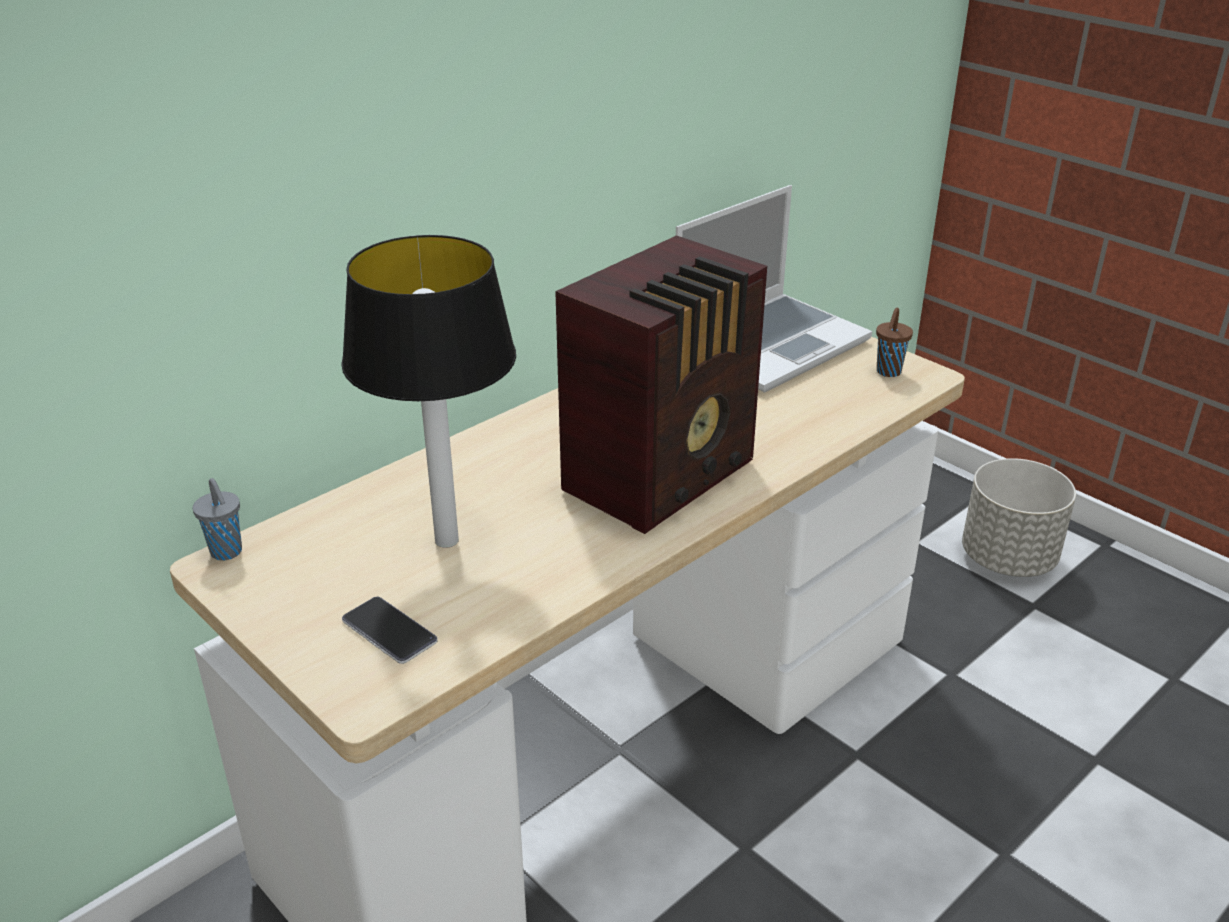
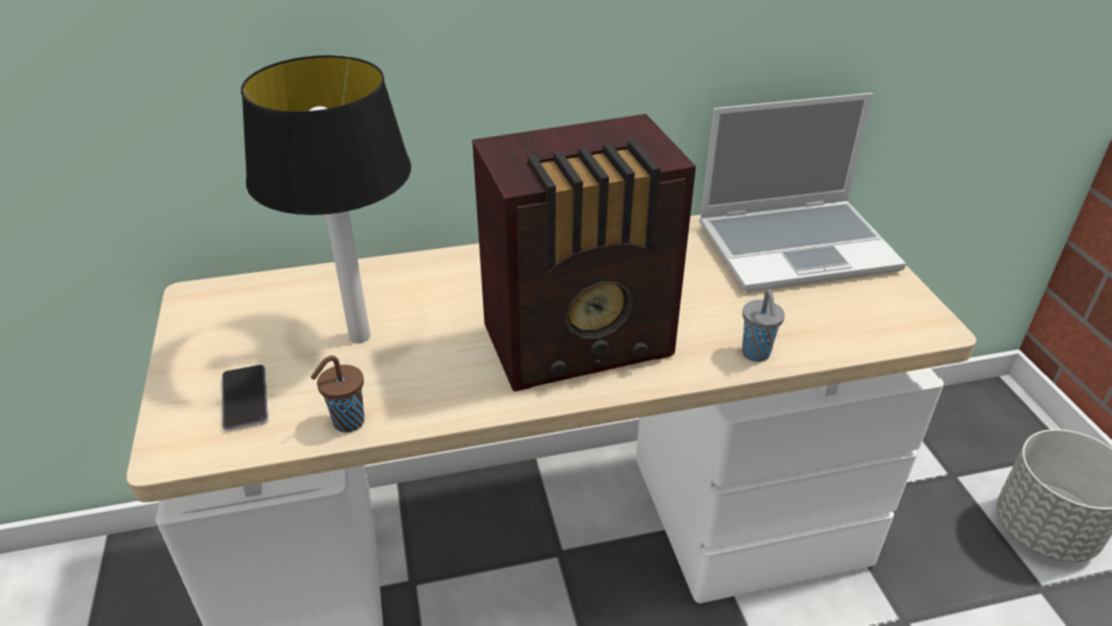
camera: 30 degrees right, 5 degrees up
(227, 553) = (210, 288): grey cup -> grey cup (756, 354)
(888, 372) = (893, 311): brown cup -> brown cup (347, 423)

